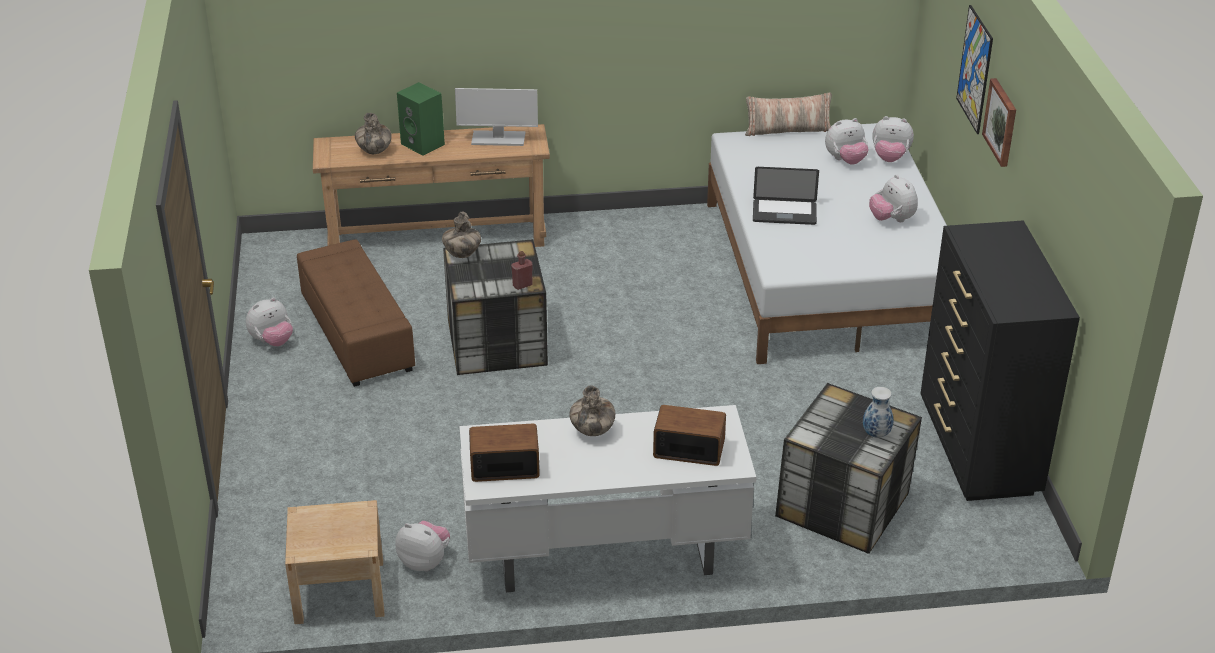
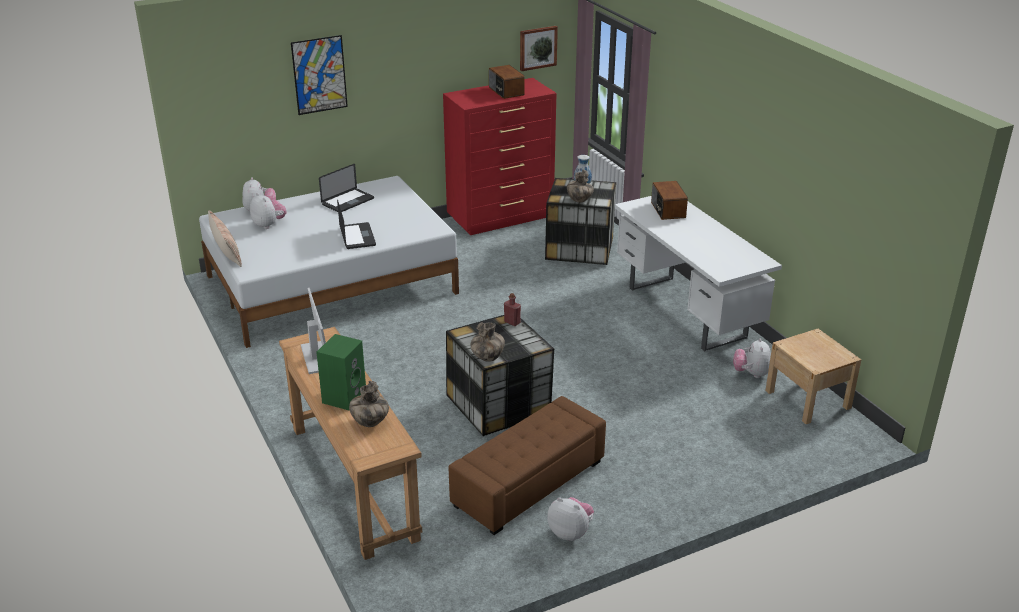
camera: 110 degrees left, 5 degrees down
(504, 466) = (740, 259): radio -> radio (505, 91)
(592, 431) = (680, 239): vase -> vase (579, 200)
(892, 219) = (348, 201): plush toy -> laptop
(977, 451) = (501, 218): black dresser -> red dresser
(1001, 122) = (380, 70): picture -> picture (537, 47)

